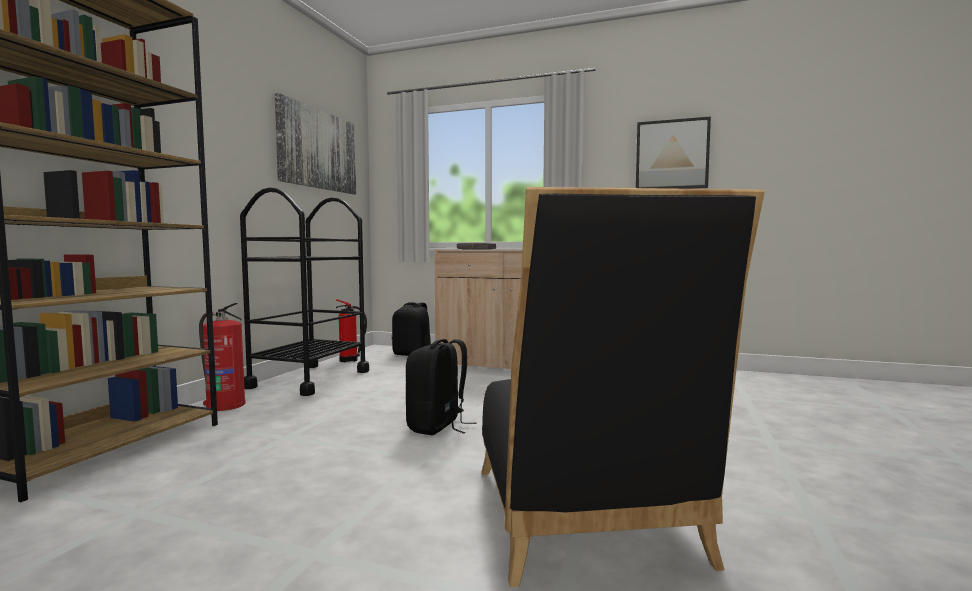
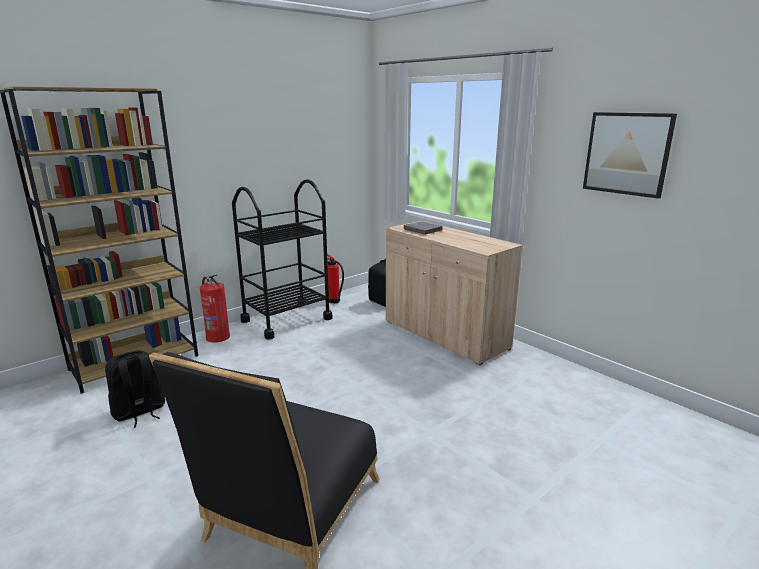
camera: 30 degrees right, 15 degrees up
(318, 149) = (310, 130): picture -> none
(438, 427) = (308, 397): black backpack -> black backpack (139, 412)

